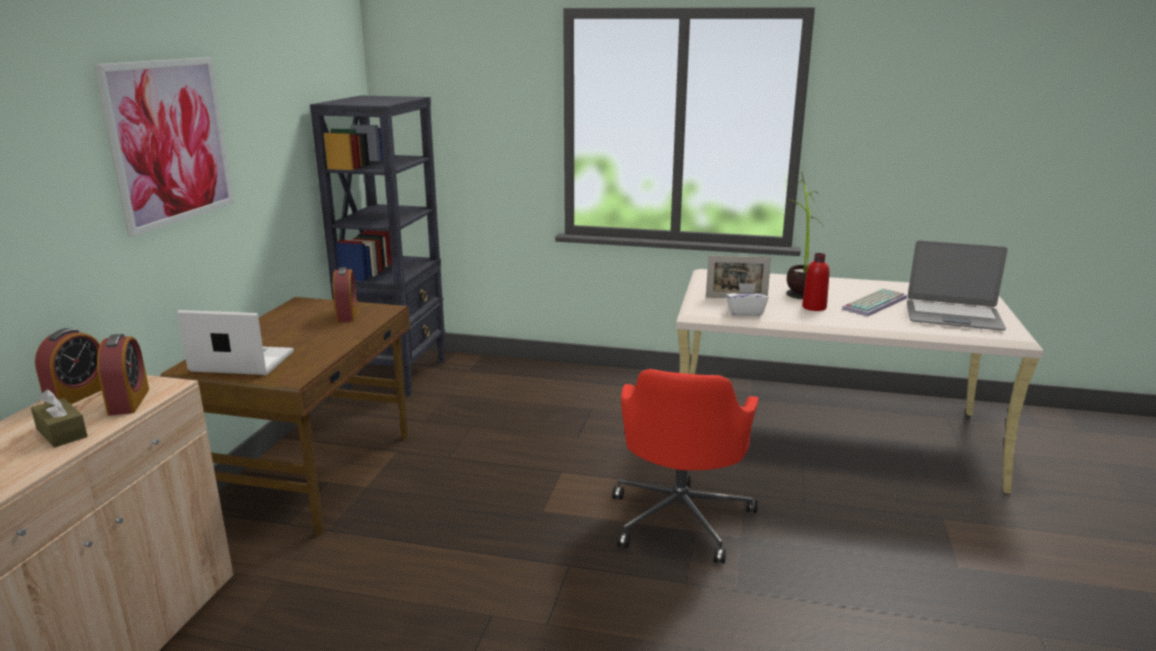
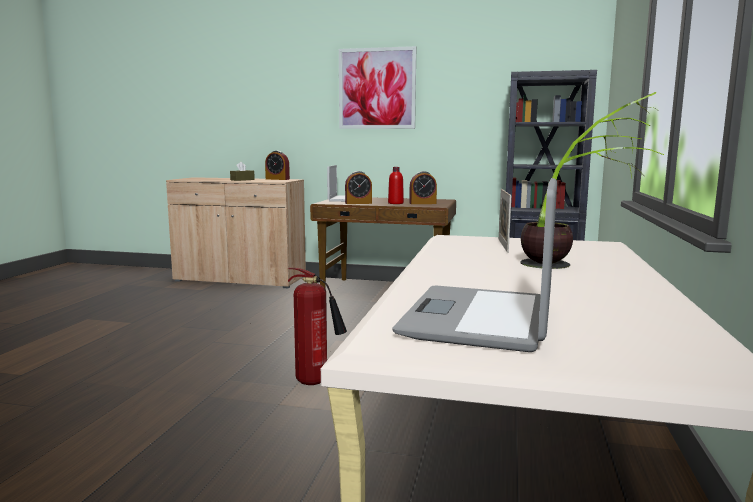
camera: 90 degrees right, 10 degrees down
(129, 401) = (266, 180): alarm clock -> alarm clock (358, 203)
(681, 517) = (316, 382): red office chair -> fire extinguisher
(745, 312) = (452, 245): white tissue box -> none
(814, 307) = (486, 263): red bottle -> red bottle (395, 203)
(874, 303) = (530, 286): keyboard -> none

